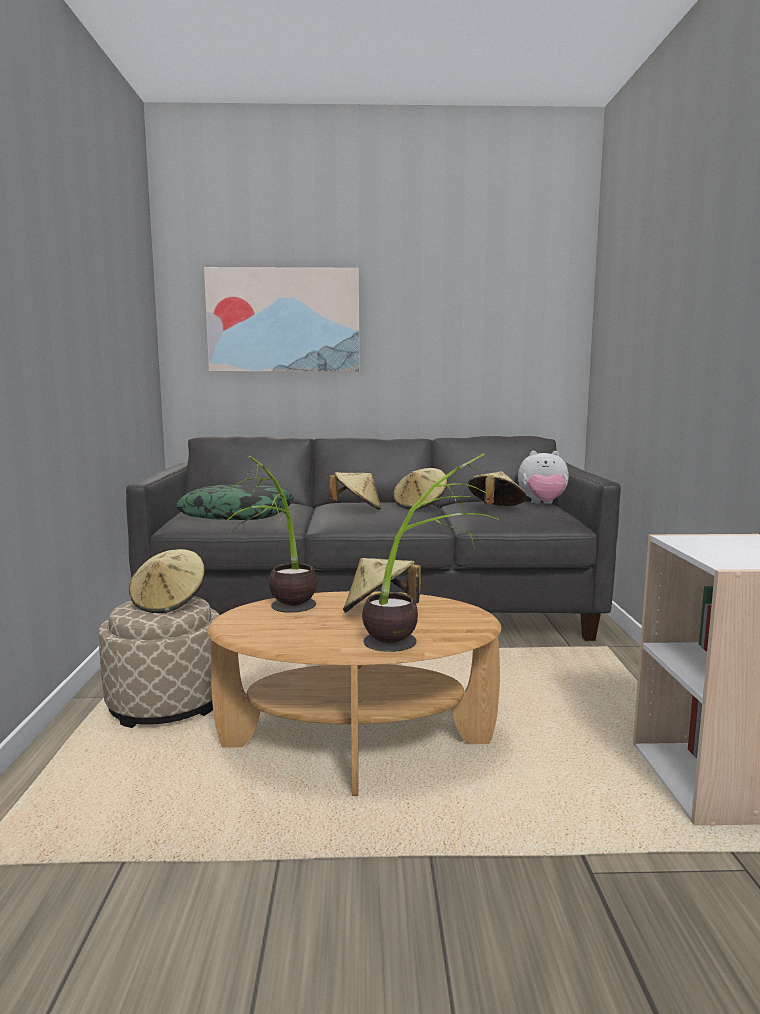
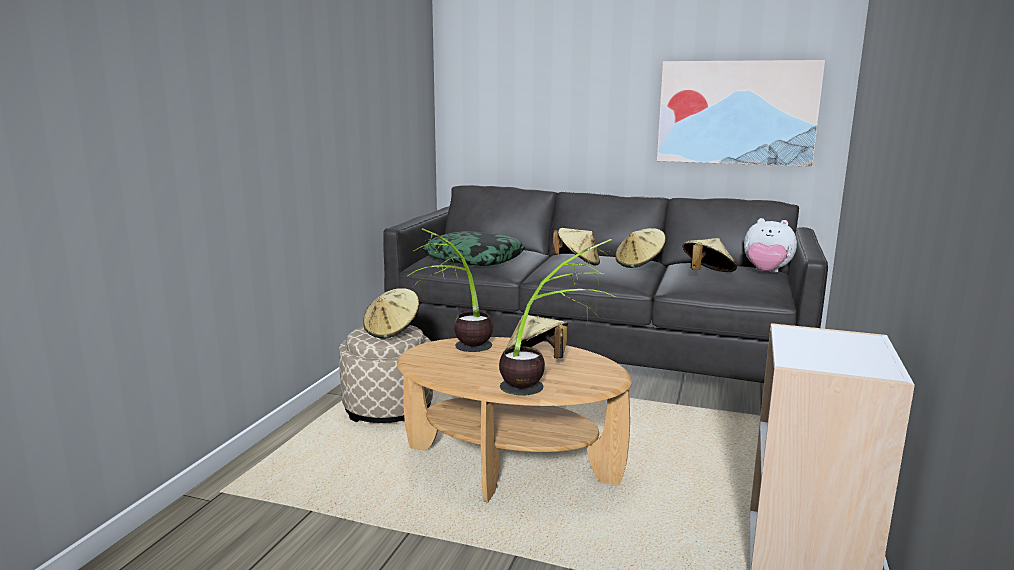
camera: 20 degrees right, 5 degrees up
(283, 320) = (540, 80): picture -> picture (736, 112)

